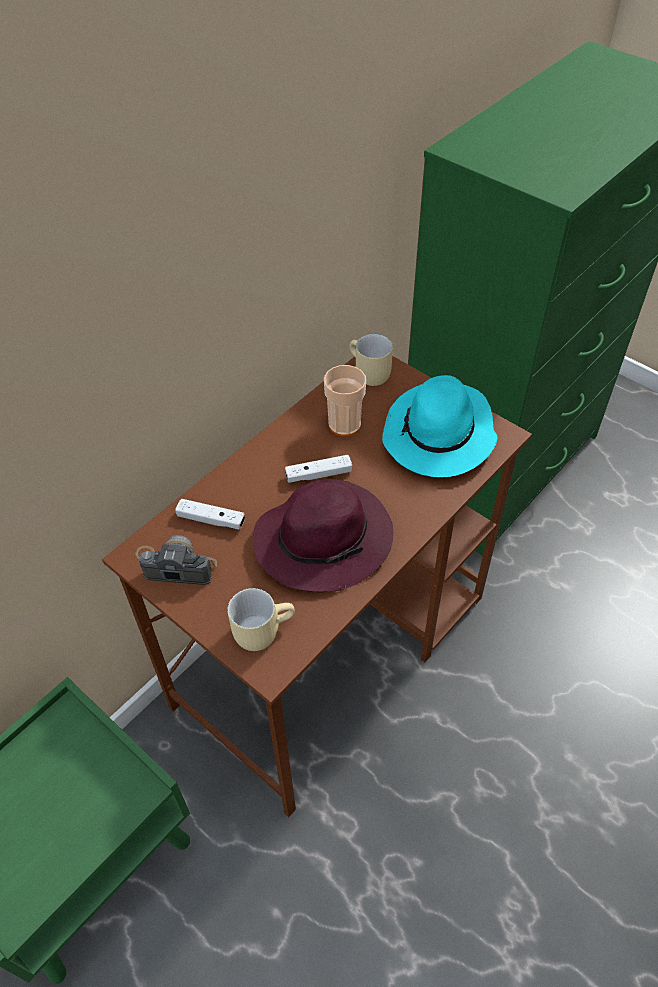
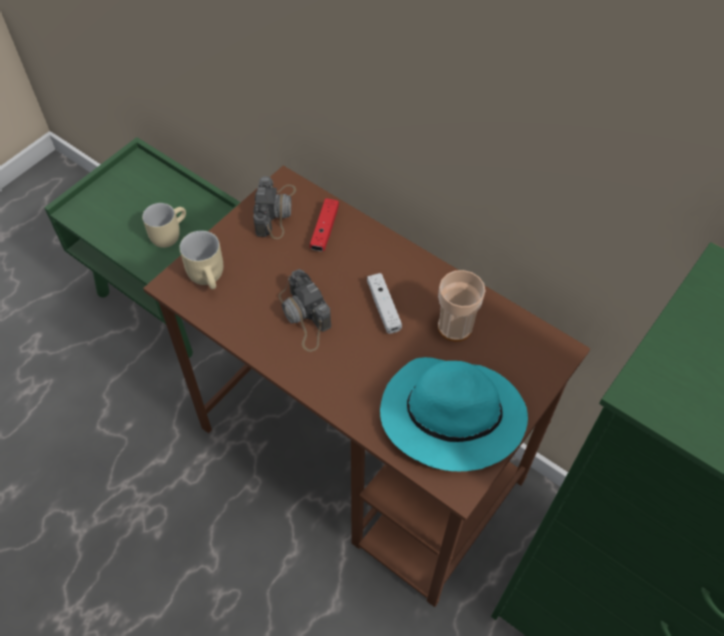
camera: 85 degrees right, 5 degrees up
(211, 520) = (324, 230): white game controller -> red game controller
(325, 539) = (304, 316): purple hat -> camera
(367, 373) = (537, 345): beige mug -> beige mug (168, 233)

